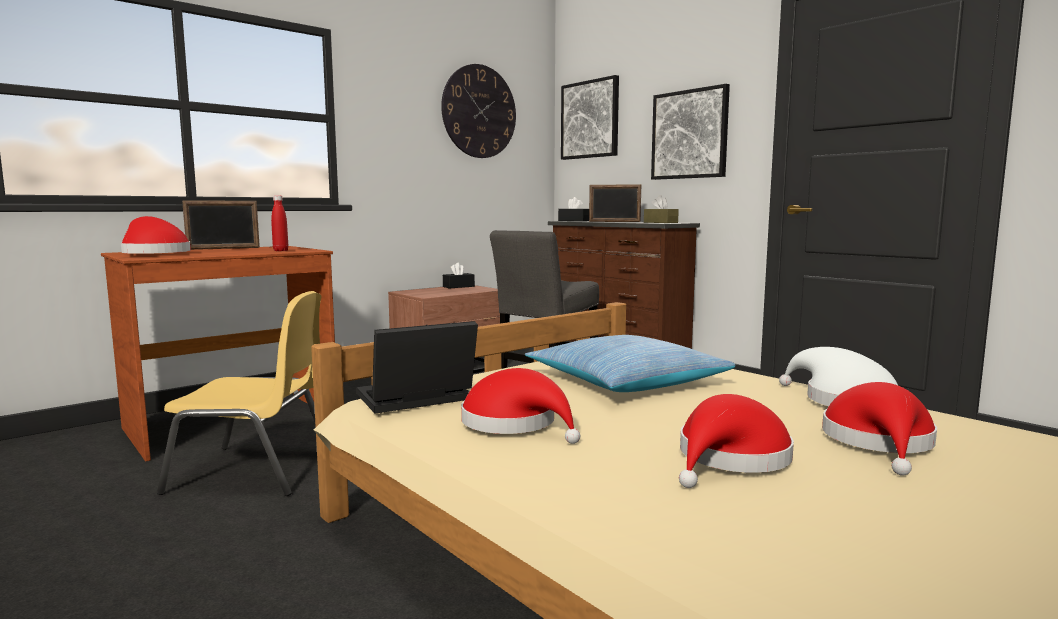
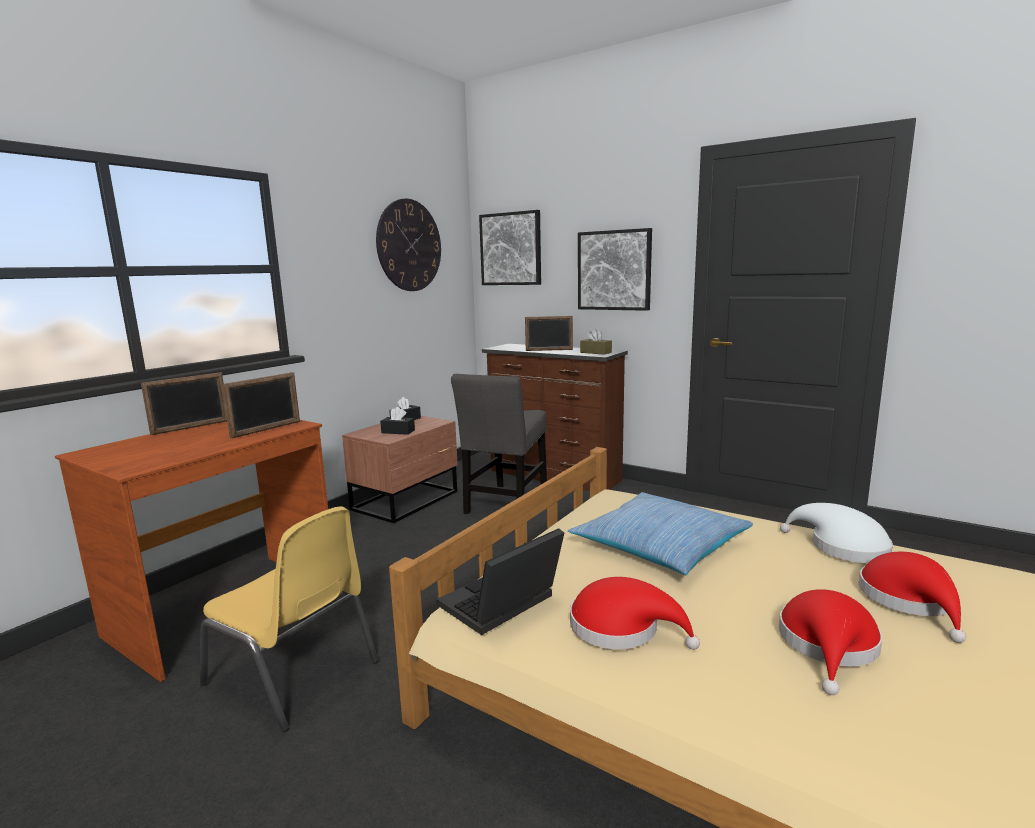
camera: 15 degrees left, 5 degrees up
(153, 254) = (130, 454): red hat -> none
(255, 471) = (294, 673): yellow chair -> yellow chair turned 45 degrees clockwise
(280, 250) = (266, 429): red bottle -> picture frame
(573, 221) = (505, 347): black tissue box -> black tissue box (398, 431)

